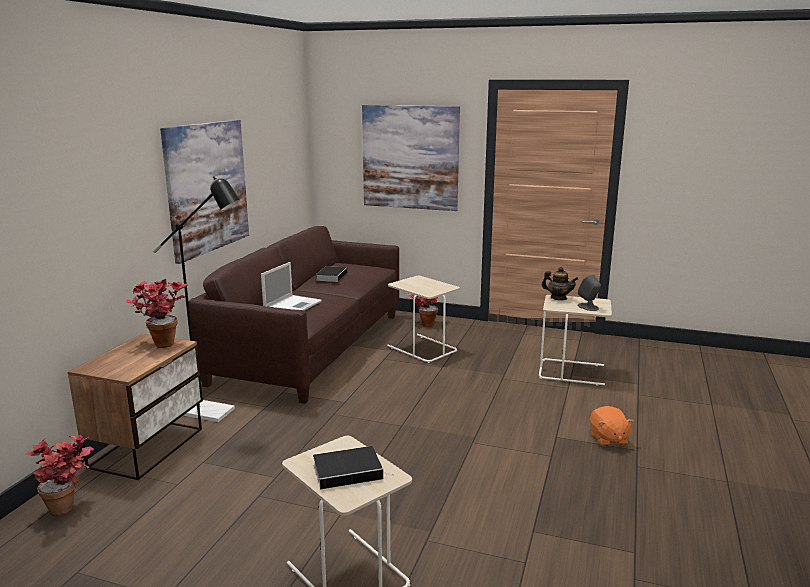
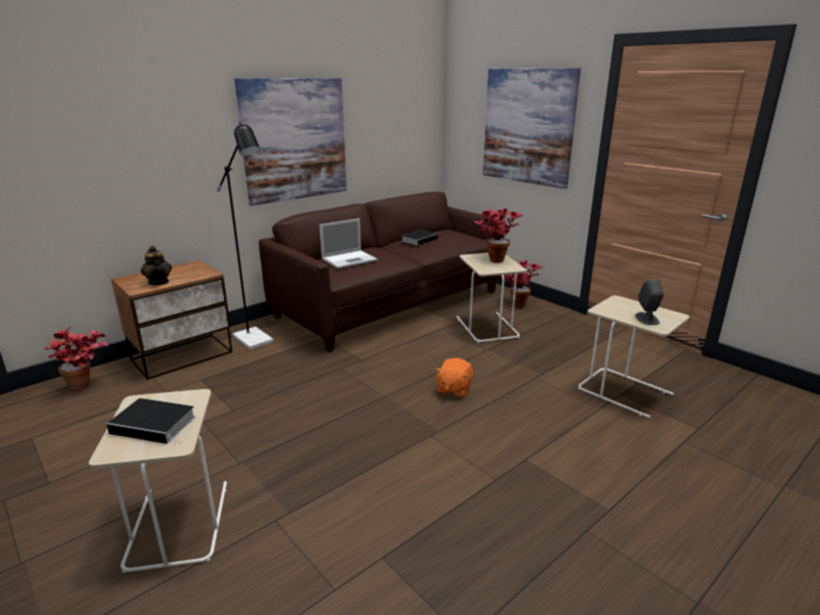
camera: 30 degrees right, 5 degrees up
(161, 342) = (199, 270): potted plant -> potted plant (494, 259)
(558, 298) = (623, 302): teapot -> teapot (159, 282)
(608, 439) = (585, 484): orange plush toy -> orange plush toy (453, 389)

